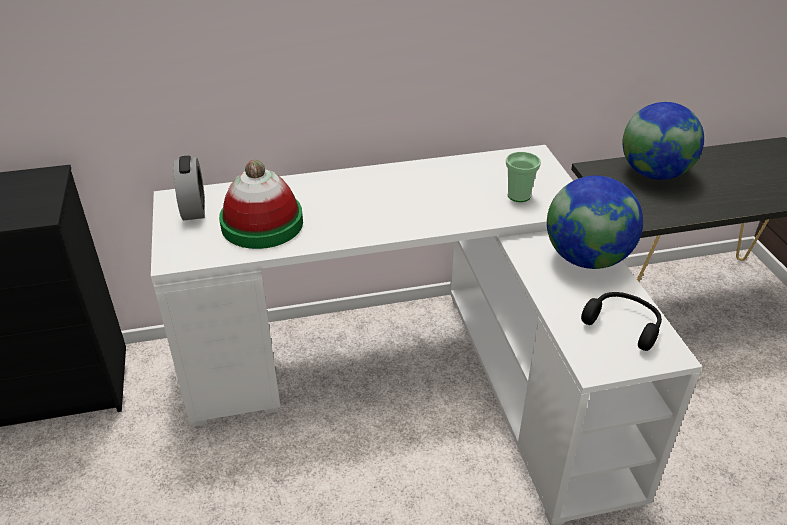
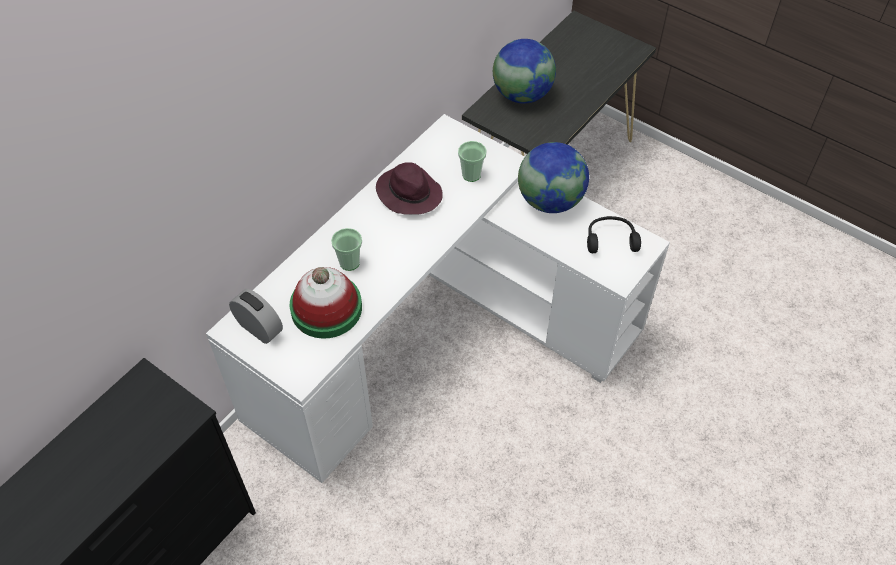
camera: 40 degrees left, 15 degrees up
(324, 203) = (349, 262): none -> cup
(440, 182) = (408, 193): none -> purple hat

